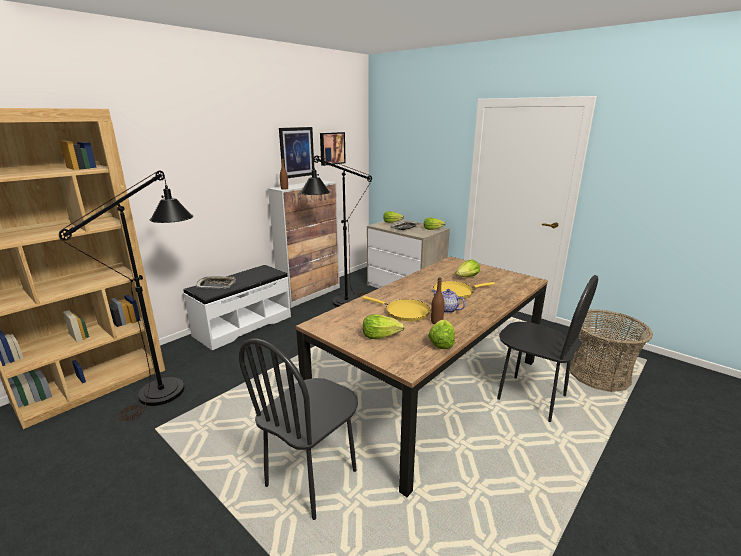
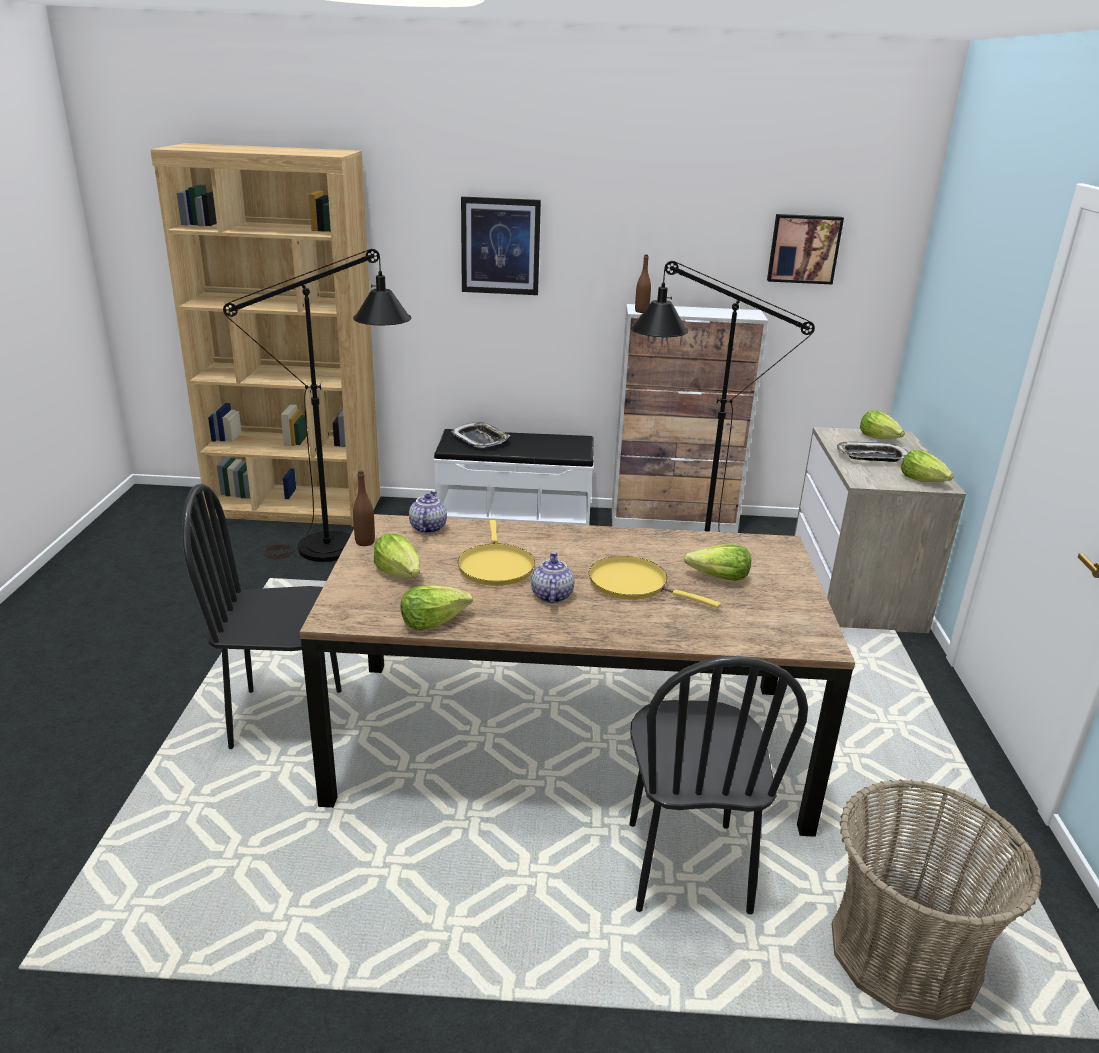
camera: 50 degrees right, 5 degrees up
(296, 152) = (708, 246): picture -> picture (500, 246)
(340, 314) = (427, 528): none -> teapot
(436, 322) = (495, 600): brown bottle -> brown bottle (365, 542)

